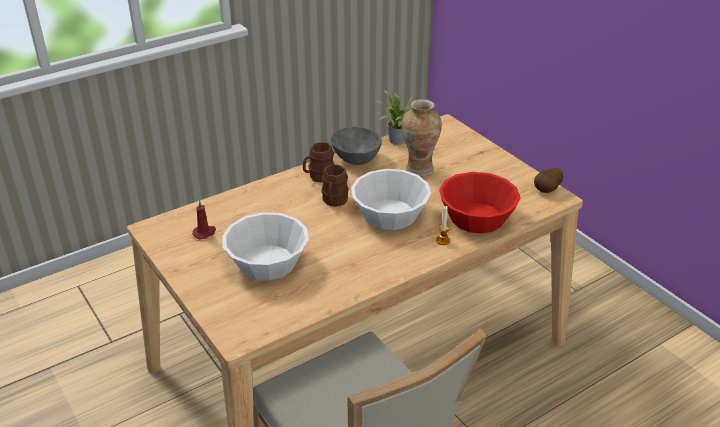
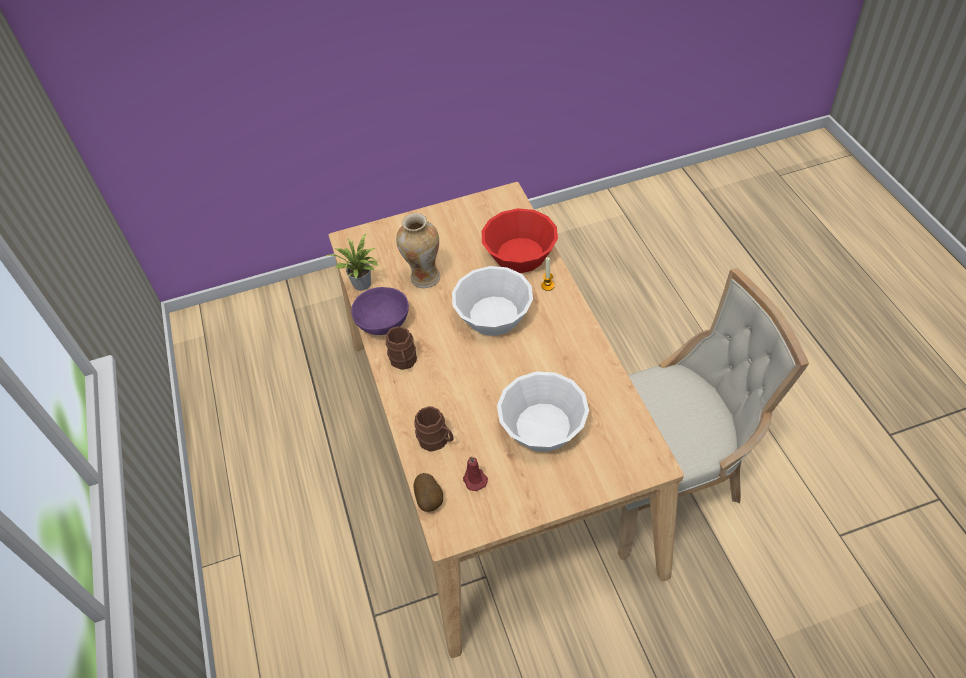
camera: 70 degrees left, 15 degrees up
(334, 201) = (456, 355): brown mug -> brown mug (437, 440)
(356, 158) = (382, 324): grey bowl -> purple bowl
(547, 190) = (495, 198): potato -> potato (430, 500)

